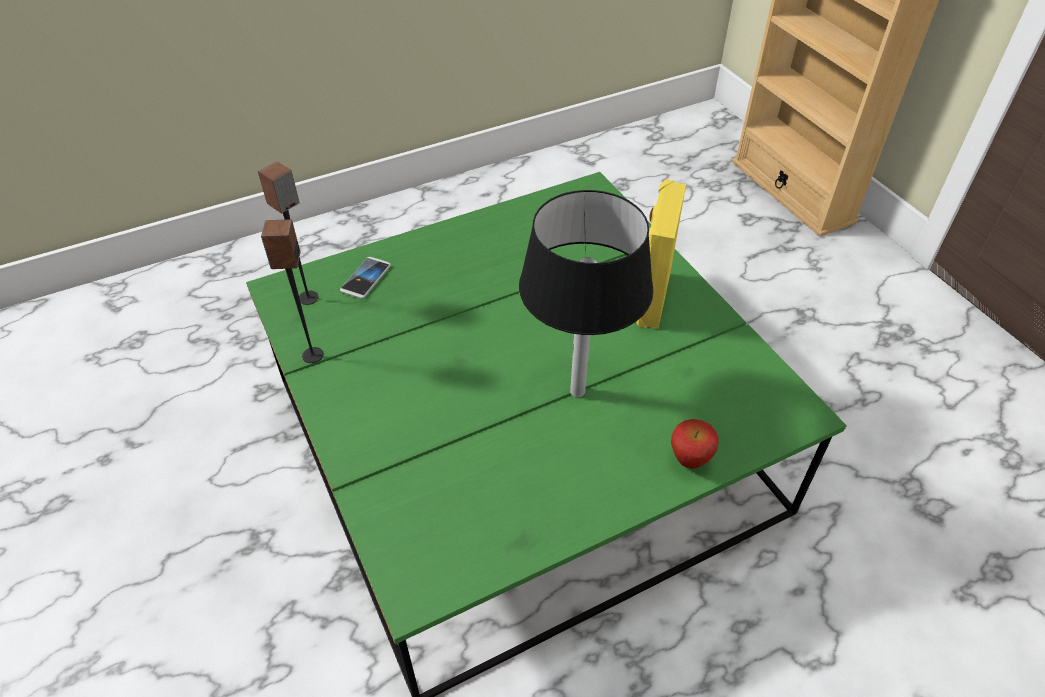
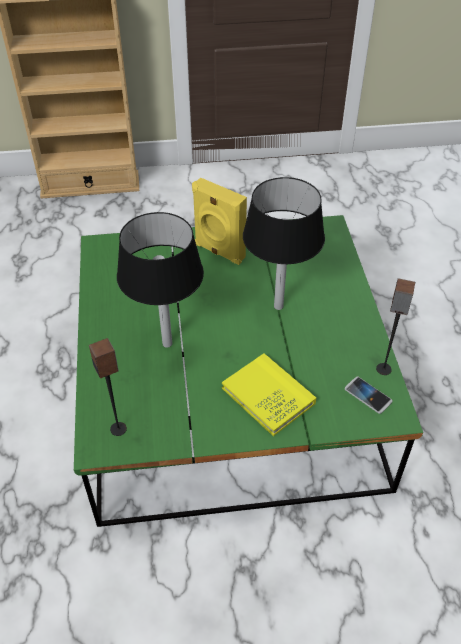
camera: 70 degrees left, 0 degrees up
(312, 355) = (182, 436): speaker -> speaker (383, 369)
(366, 278) = (117, 389): phone -> phone (368, 395)
(402, 422) = (268, 396): none -> yellow book
(454, 299) = (167, 344): none -> black table lamp
(689, 460) = (345, 277): apple -> none

